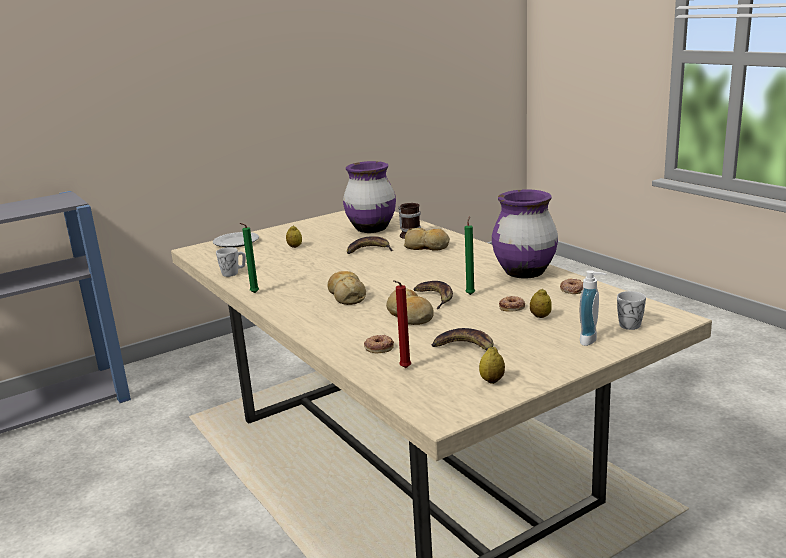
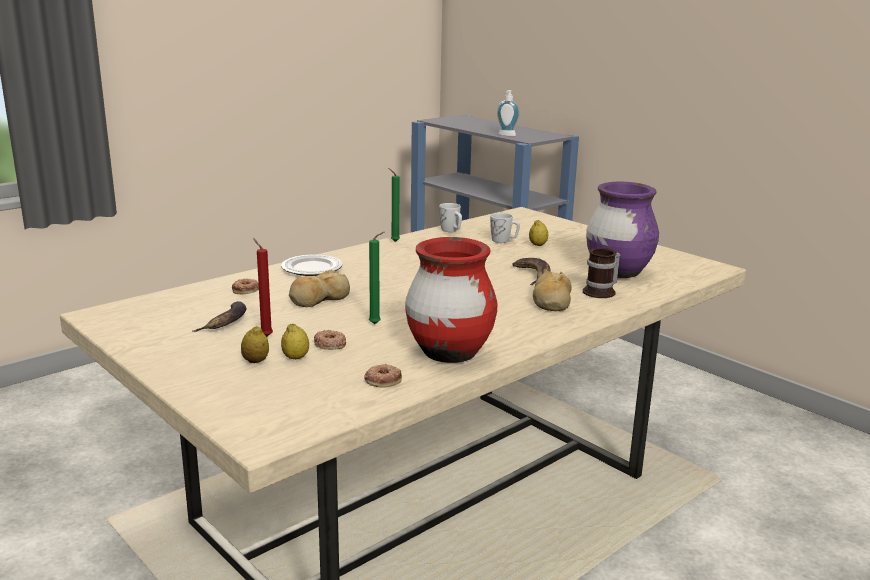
camera: 80 degrees right, 0 degrees up
(235, 242) = (548, 223): plate -> plate (311, 268)
(347, 295) = (382, 273): bread -> none
(404, 369) = (194, 300): red candle -> red candle (265, 336)
(435, 298) = (368, 308): banana -> none
(492, 380) = (147, 332): lemon -> lemon (255, 361)
(524, 273) = (449, 353): purple vase -> red vase
(591, 340) = (215, 381): soap dispenser -> soap dispenser (506, 135)
(630, 323) = (254, 408): white mug -> white mug (504, 241)

